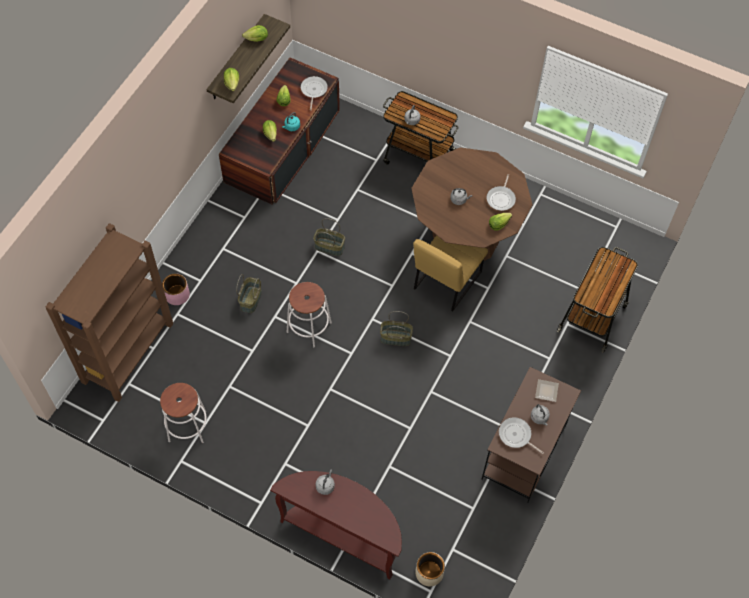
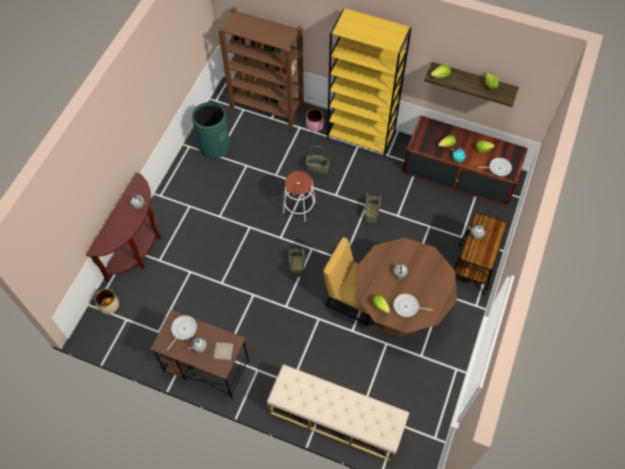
camera: 85 degrees right, 0 degrees up
(187, 426) = (214, 146): white stool -> green trash can
(206, 242) = (361, 135): none -> yellow bookcase
(592, 317) = (336, 418): cart -> beige bench

